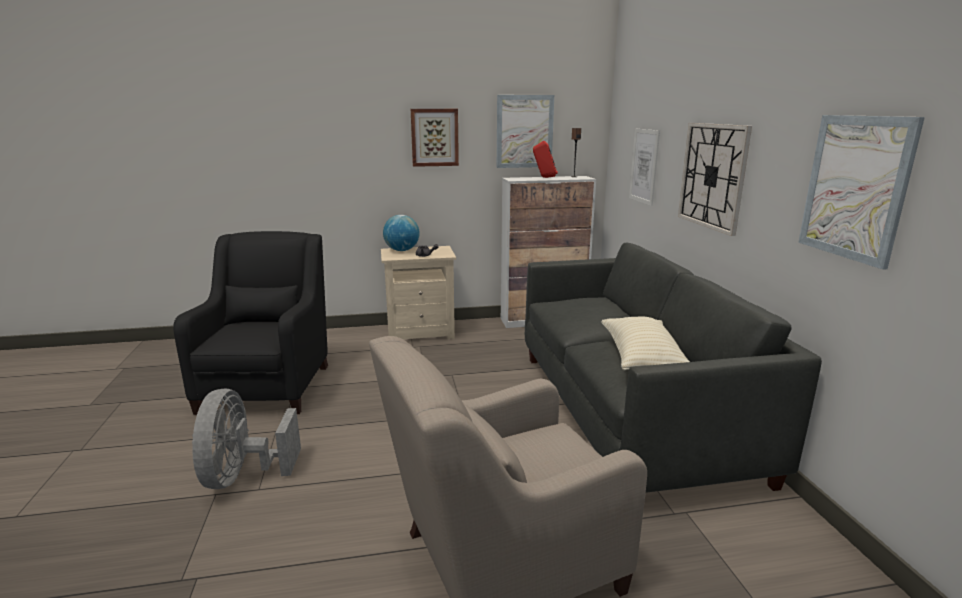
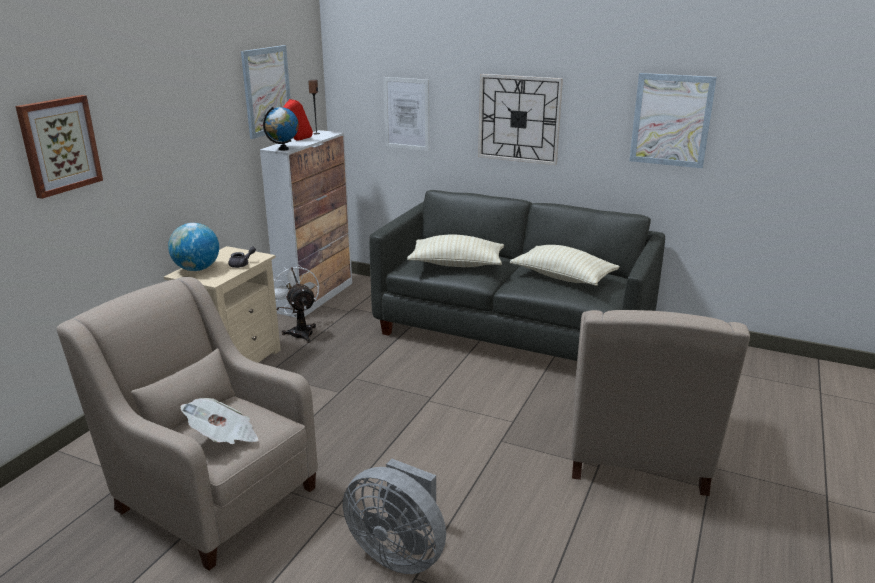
camera: 55 degrees left, 5 degrees up
(235, 335) = (224, 437): none -> newspaper
(268, 385) = (212, 495): black armchair -> beige armchair
(434, 137) = (193, 114): picture -> picture (59, 145)
(487, 334) = (300, 331): none -> white fan
(514, 179) = (283, 149): none -> globe
(579, 312) = (456, 264): none -> beige pillow

